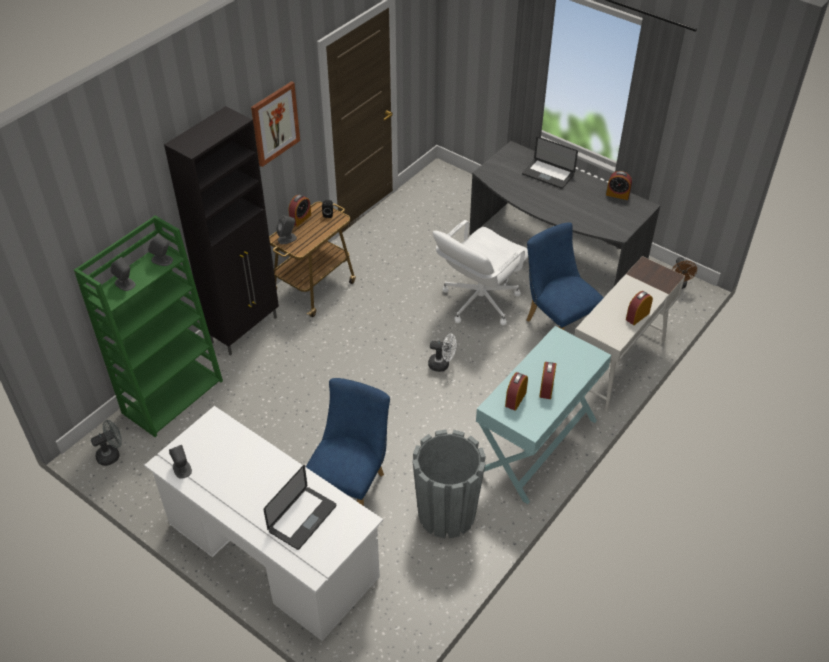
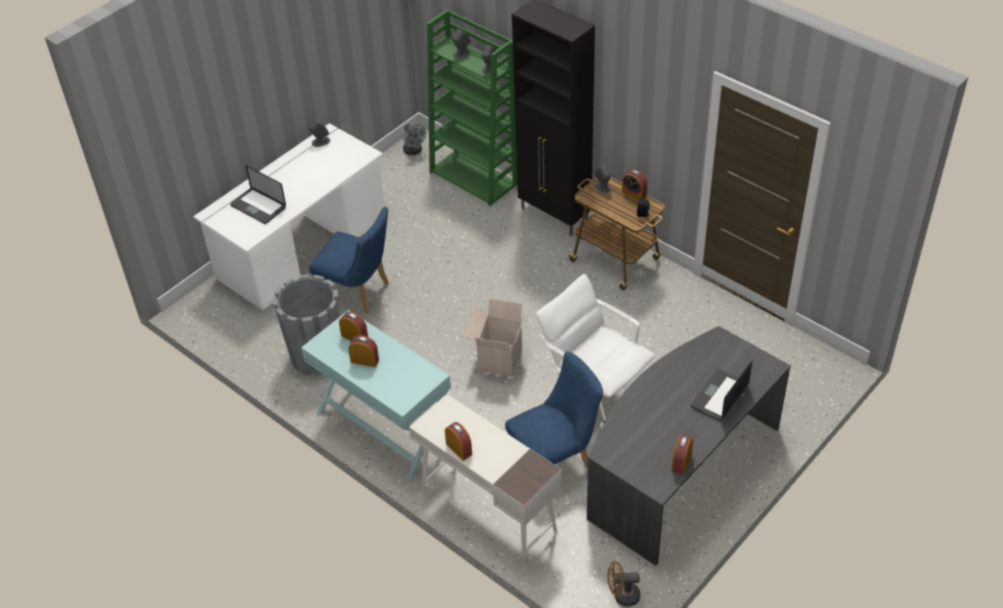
camera: 95 degrees right, 0 degrees up
(275, 123) = (647, 93): picture -> none
(442, 364) = (499, 358): white fan -> cardboard box

